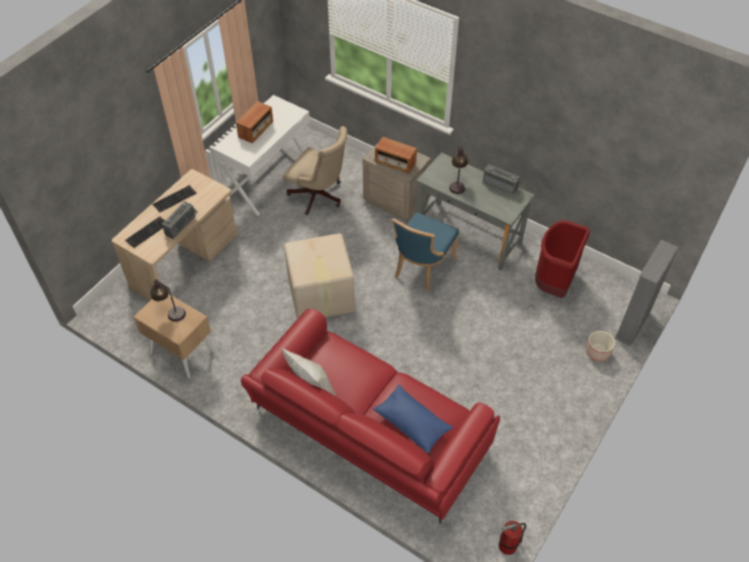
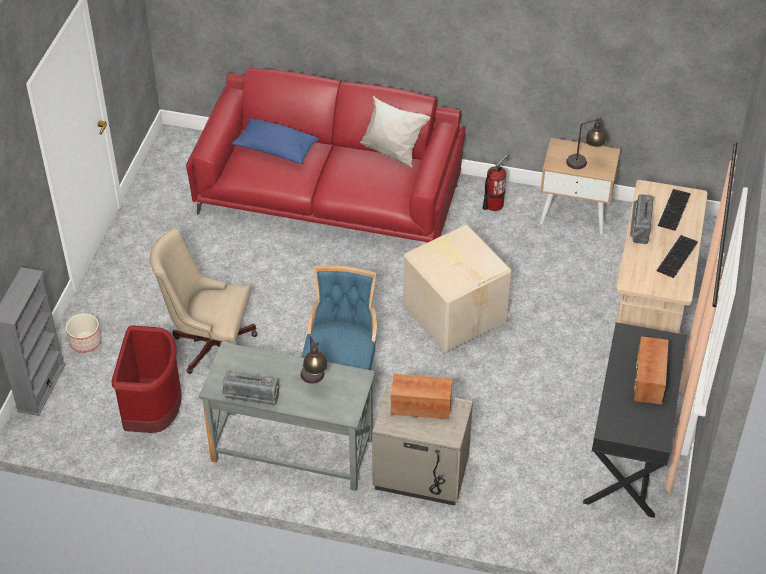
camera: 160 degrees right, 5 degrees down
(268, 179) = (629, 453): white desk -> black desk
(319, 197) = (536, 447): beige office chair -> beige office chair (209, 344)
(508, 546) = (159, 148): fire extinguisher -> fire extinguisher (493, 204)

